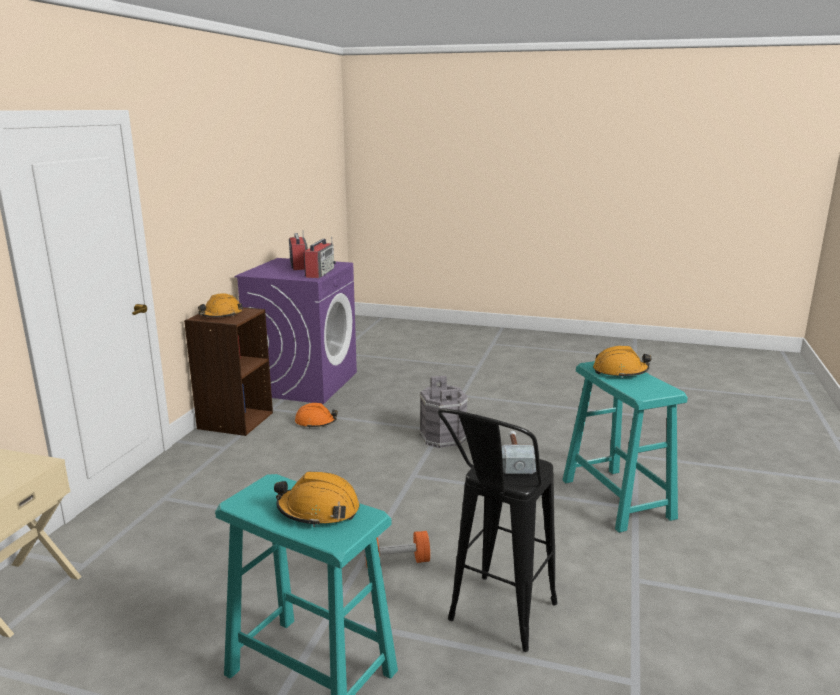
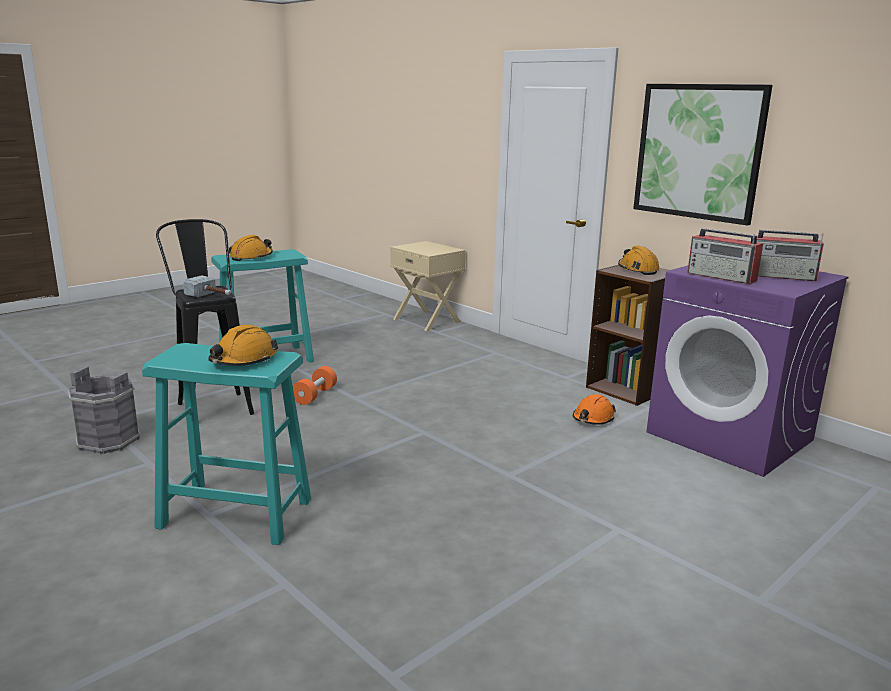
camera: 120 degrees right, 0 degrees up
(202, 202) = (698, 152): none -> picture
(443, 437) = (489, 471): grey bucket -> grey bucket (108, 441)

